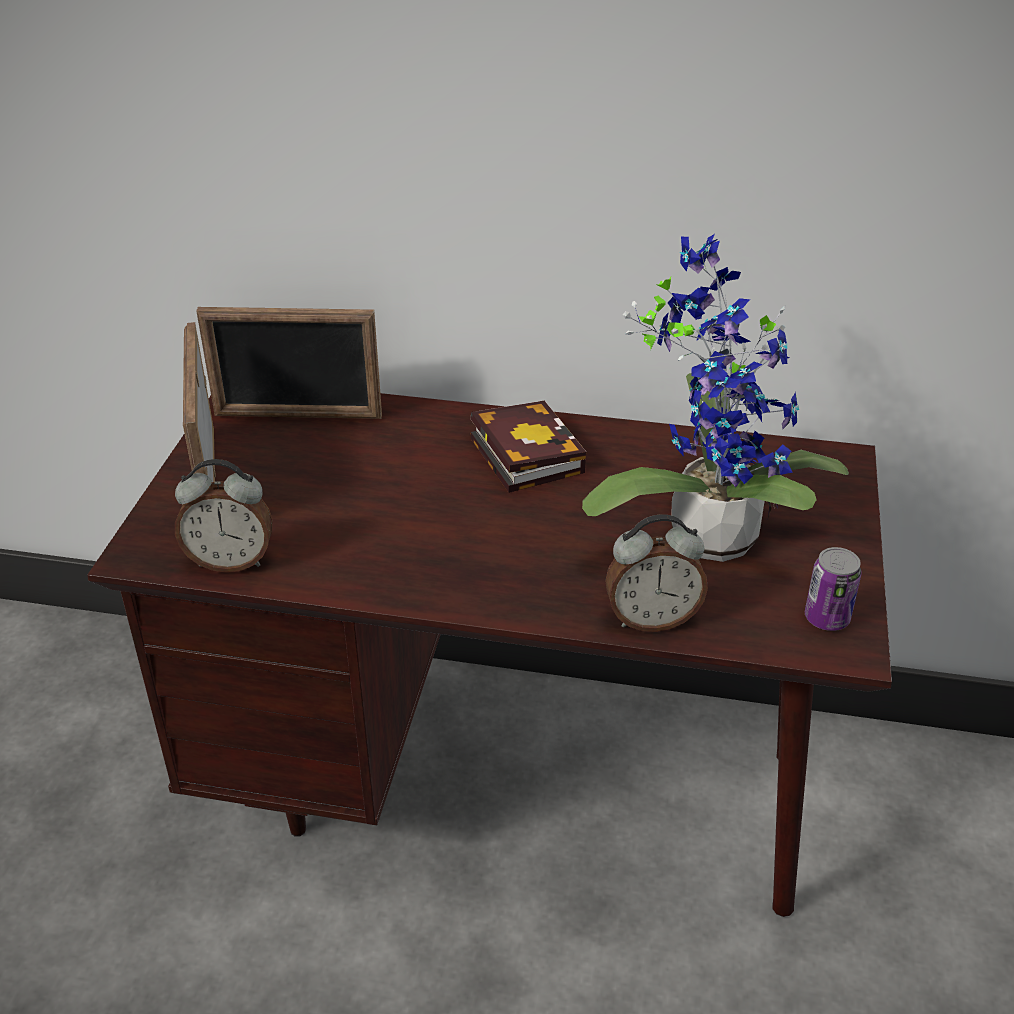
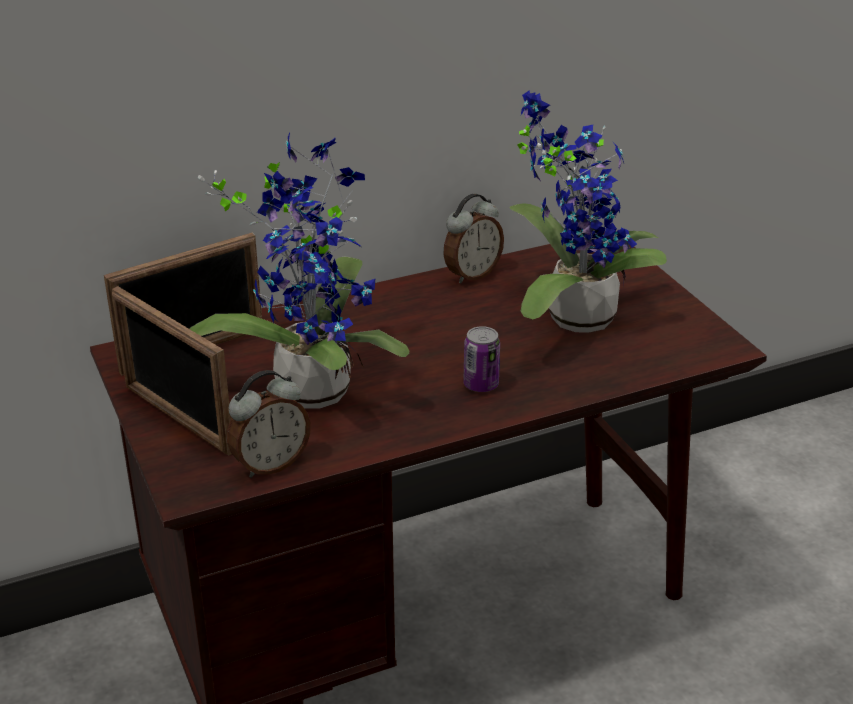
camera: 35 degrees left, 5 degrees down
(359, 496) = (313, 385): none -> potted plant
(522, 453) = (396, 314): book -> none
(651, 619) = (599, 379): alarm clock -> alarm clock (471, 274)
(826, 618) = (696, 336): can -> can (481, 385)

